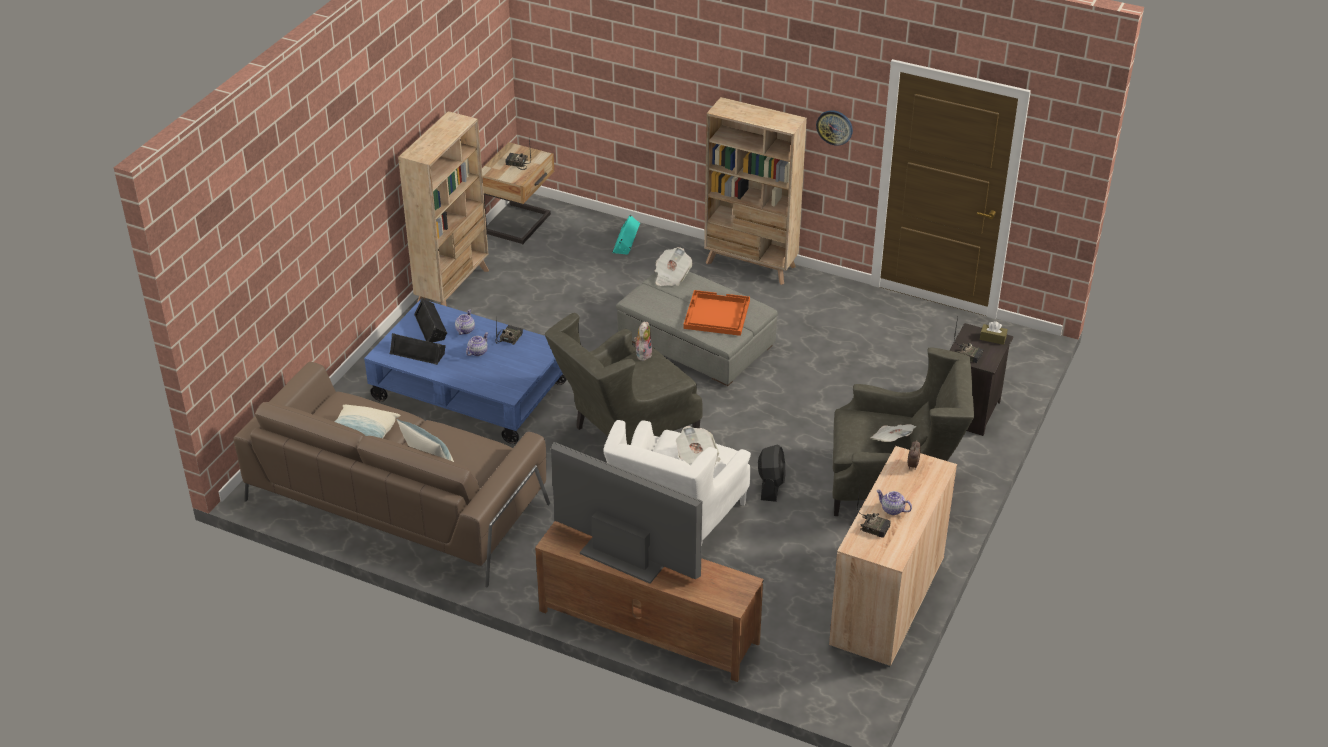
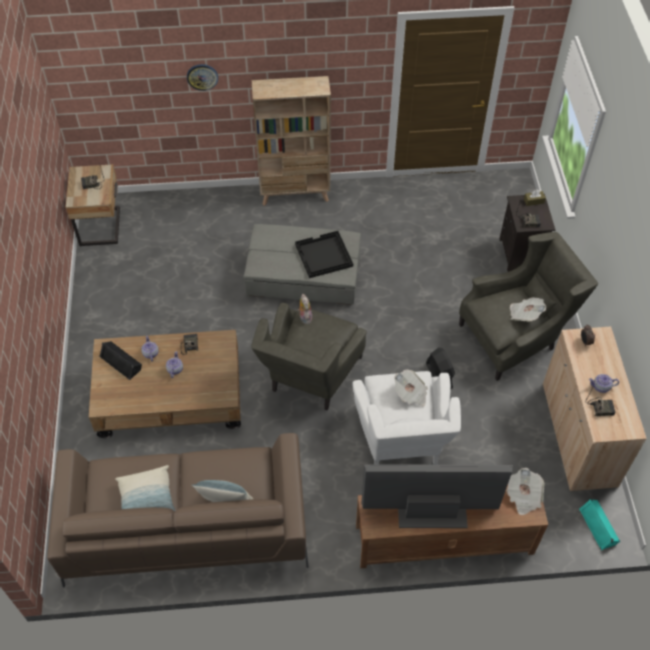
camera: 30 degrees left, 15 degrees up
(418, 352) = (128, 391): black speaker -> none
(453, 288) = (91, 306): beige bookcase -> none
(469, 392) = (170, 396): blue coffee table -> brown coffee table
(627, 241) = (193, 208): turquoise speaker -> turquoise speaker (599, 526)
(671, 276) = (267, 235): newspaper -> newspaper (523, 496)
(716, 315) = (323, 256): orange tray -> black tray
(834, 127) = (351, 76): wall clock -> wall clock (202, 76)

